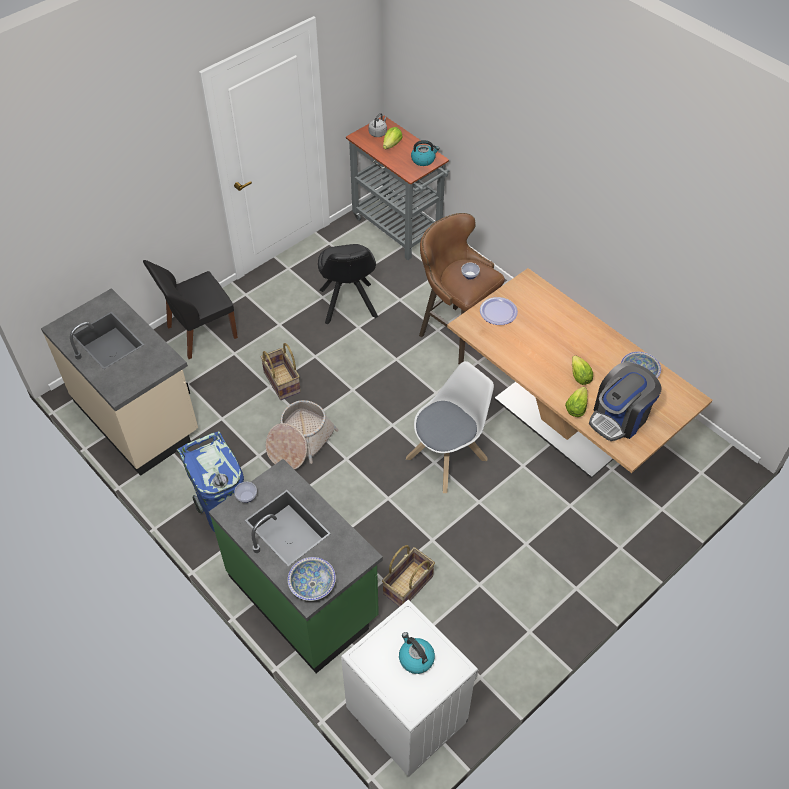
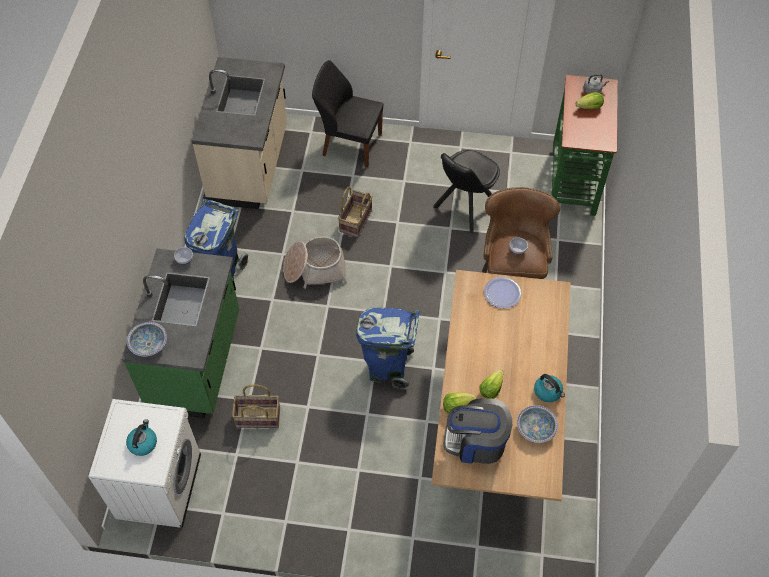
camera: 50 degrees right, 5 degrees up
(398, 229) = (573, 182): grey cart -> green cart
(423, 159) = (597, 136): kettle -> kettle (548, 392)
(448, 457) = (388, 367): chair -> blue trash can

